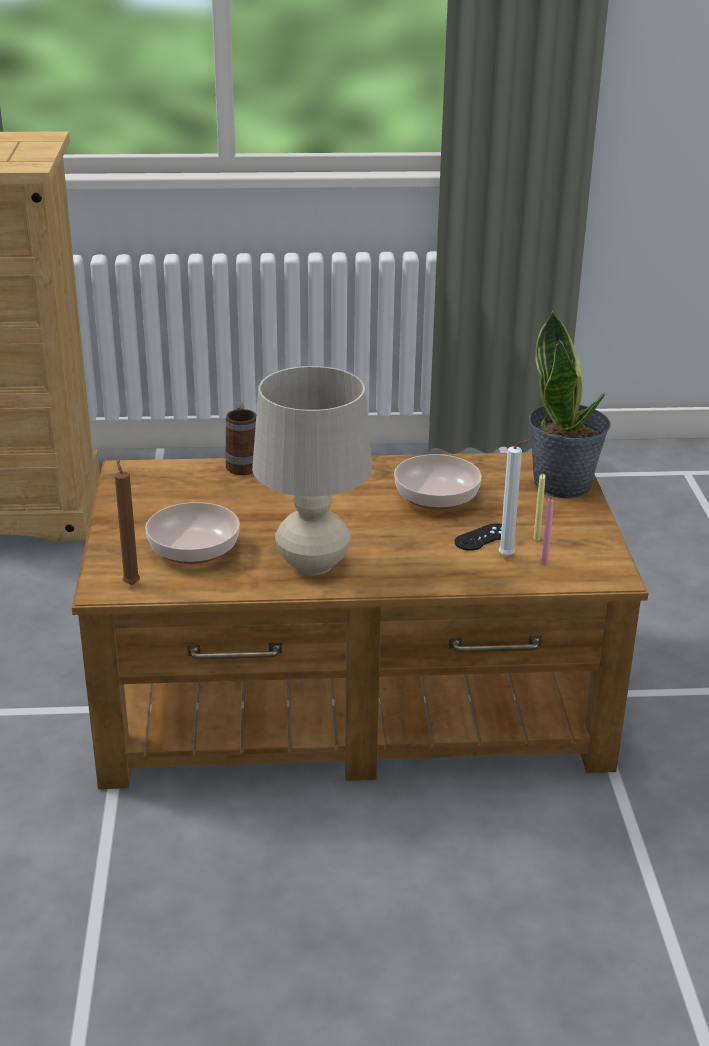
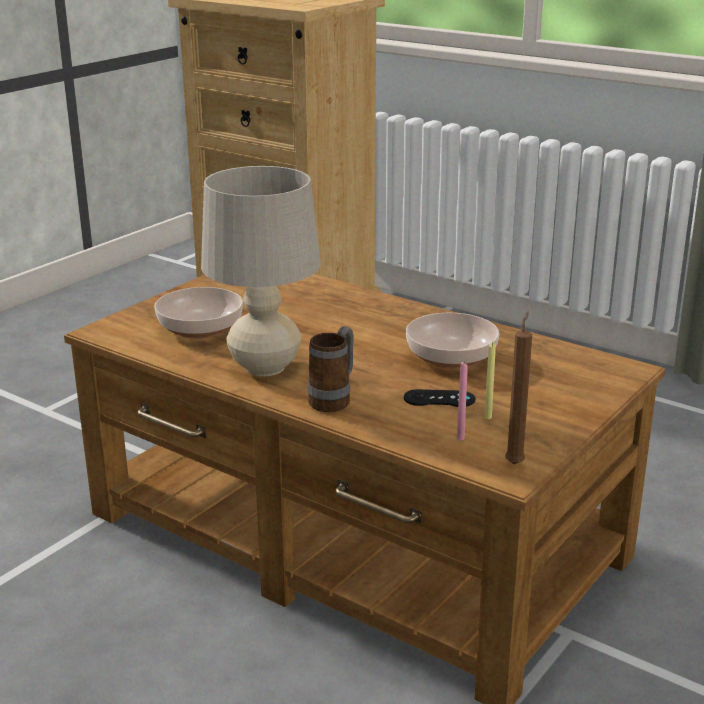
camera: 40 degrees right, 5 degrees down
(131, 583) = (122, 333): brown candle -> brown candle (515, 462)
(243, 464) = (337, 286): mug -> mug (334, 399)
(508, 557) = (435, 421): white candle -> none
(563, 484) = (592, 385): potted plant -> none

